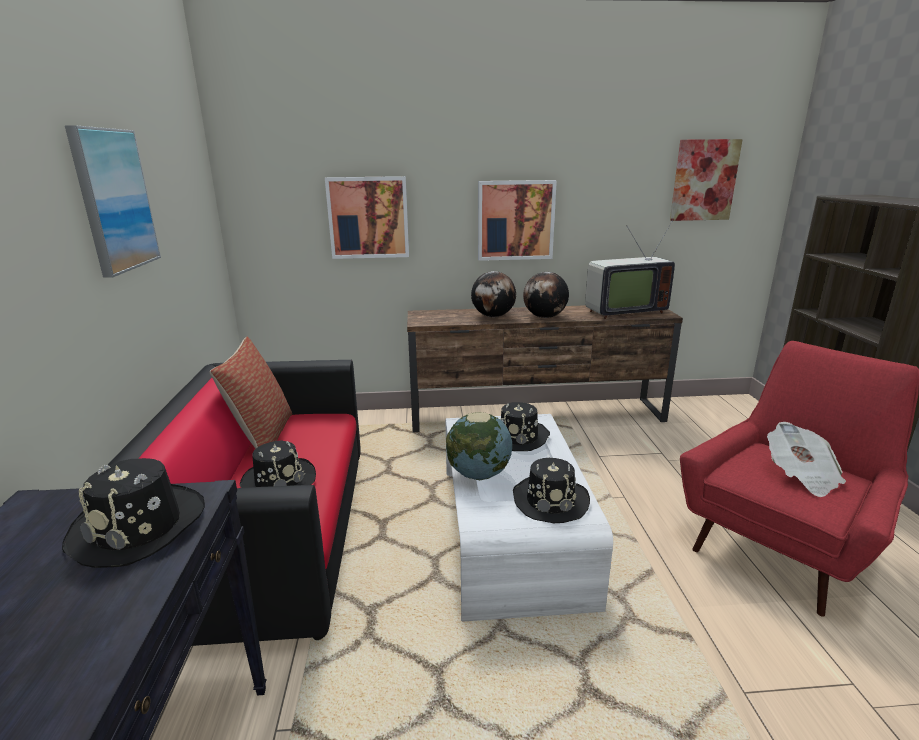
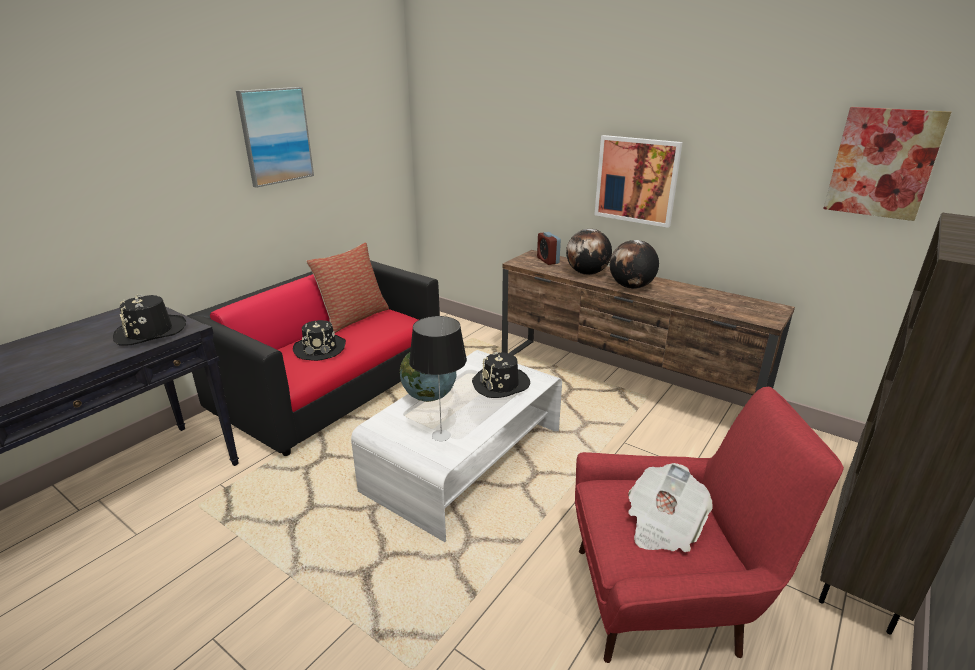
camera: 40 degrees right, 5 degrees up
(368, 217) = (508, 159): picture -> none
(441, 315) = (548, 260): none -> alarm clock
(550, 500) = (442, 435): black hat -> table lamp
(622, 311) = (726, 303): television -> none

